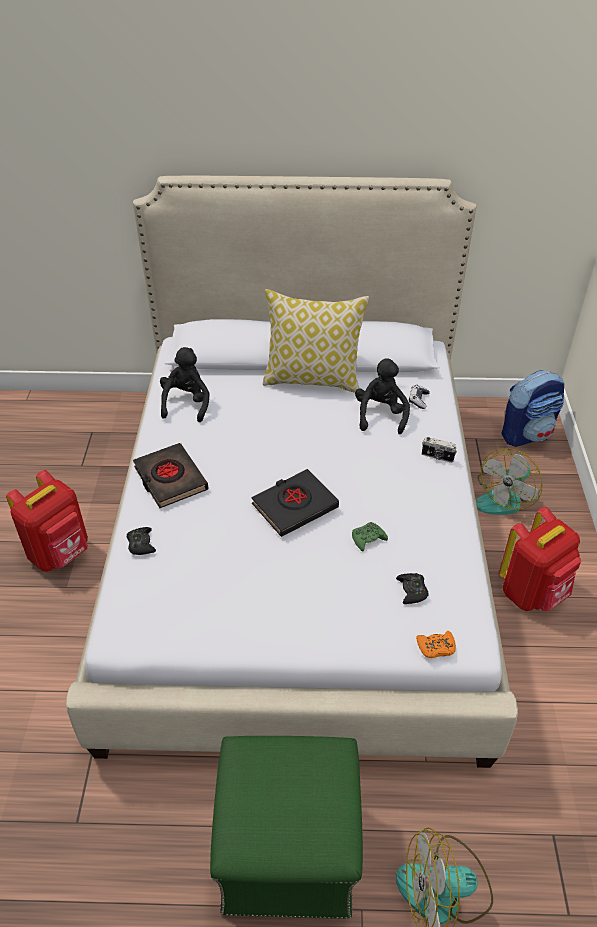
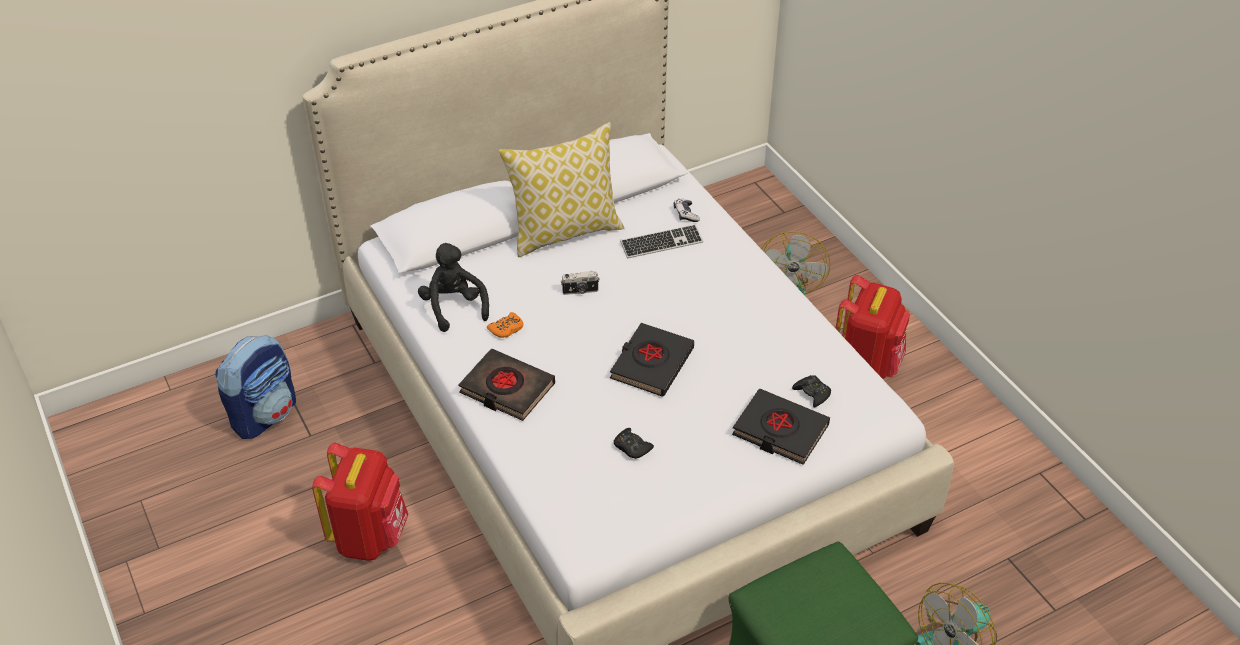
camera: 30 degrees left, 0 degrees up
(141, 544) = (534, 461): black game controller -> black game controller (632, 447)
(357, 611) = (780, 431): none -> black book
(368, 539) = (740, 365): green game controller -> none
(381, 415) = (661, 243): black plush toy -> keyboard
(436, 647) = (866, 431): orange game controller -> orange game controller (506, 329)
(437, 457) = (745, 264): camera -> camera (580, 291)
(527, 434) = (762, 213): backpack -> backpack (265, 414)

